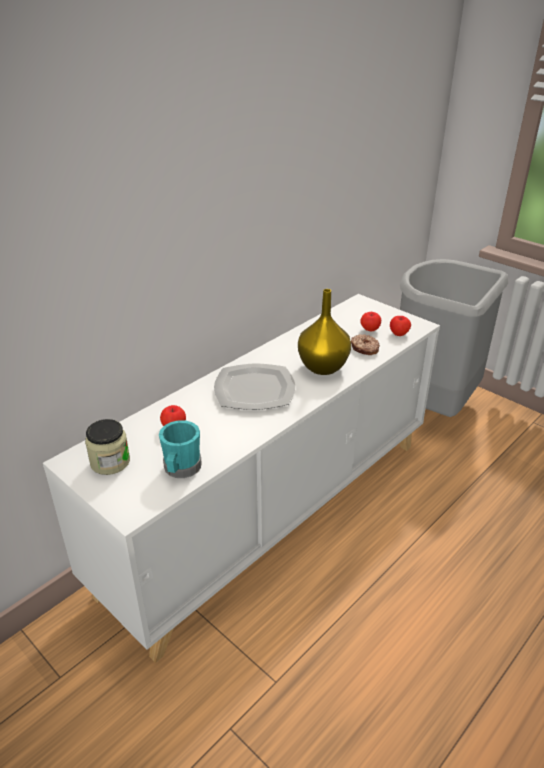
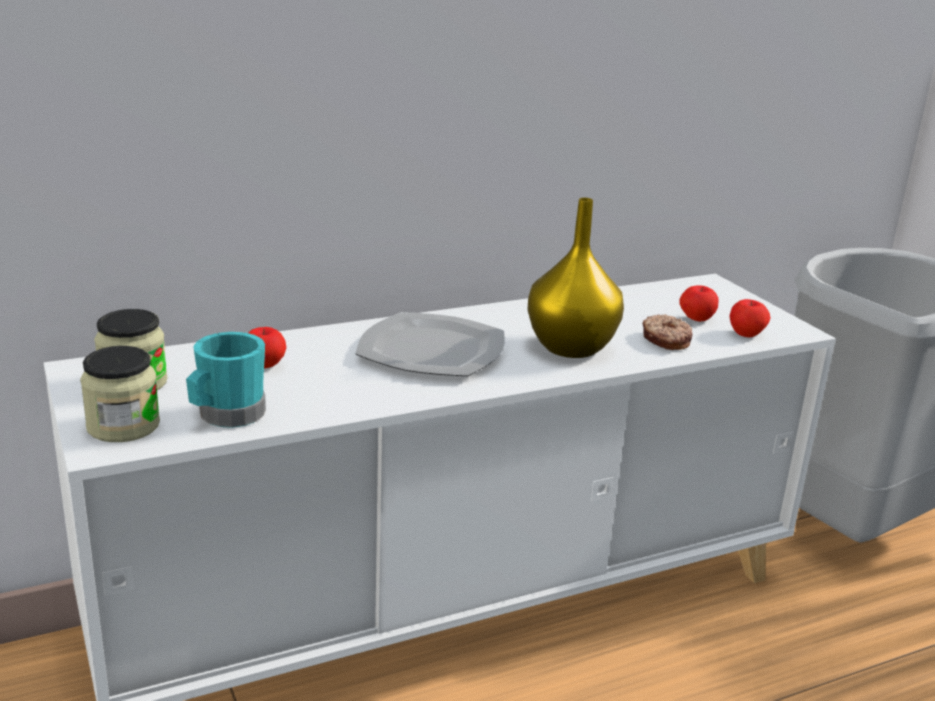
camera: 20 degrees right, 10 degrees down
(130, 494) = (123, 426): none -> jar

